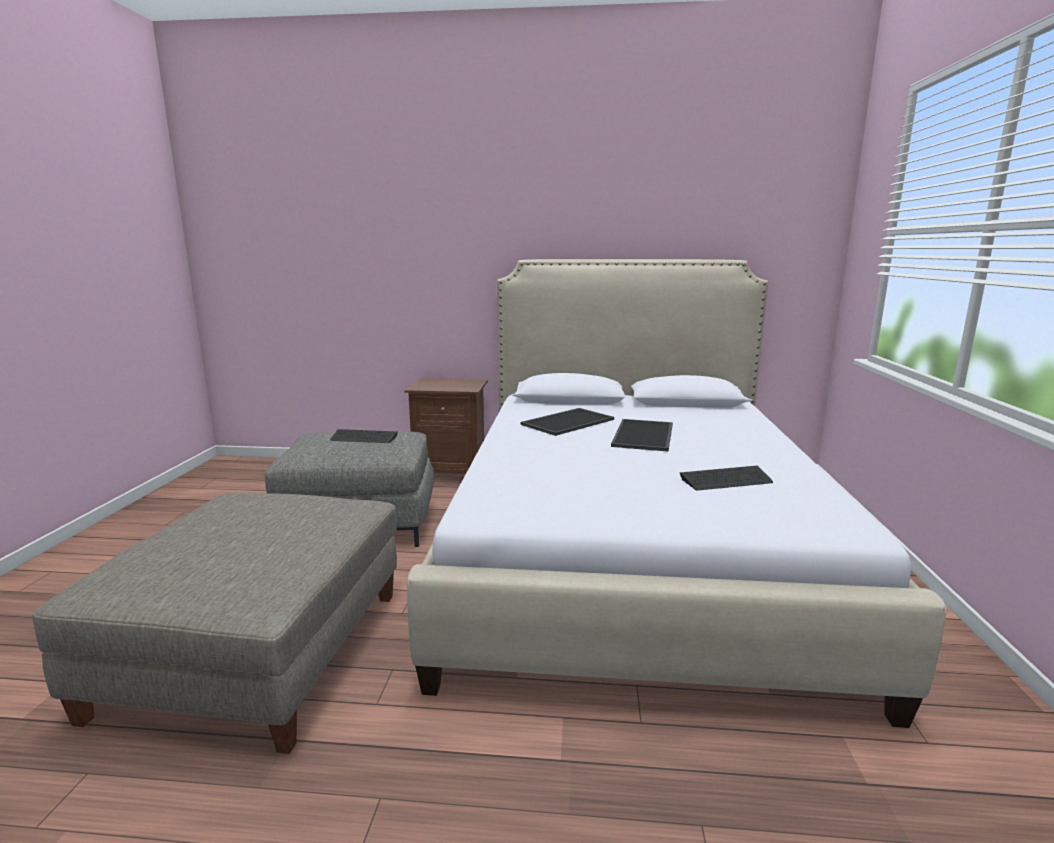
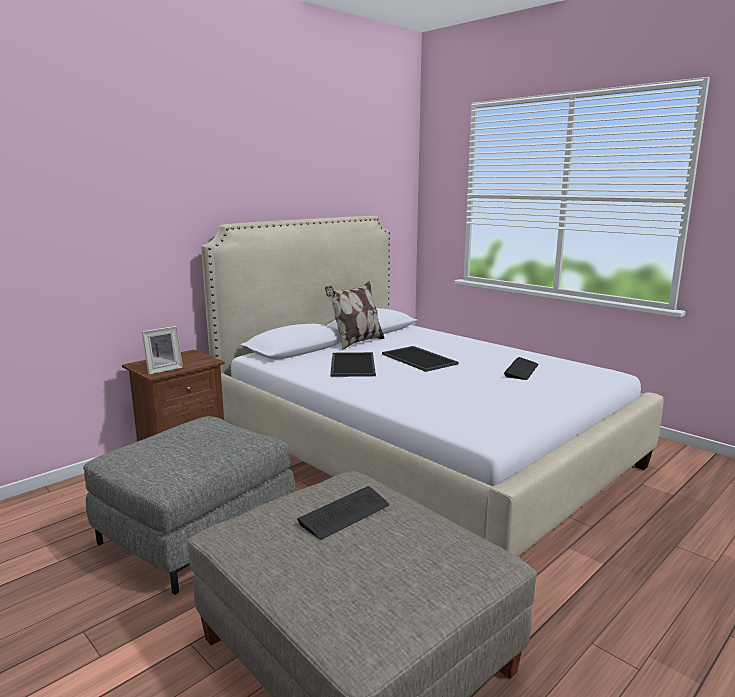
camera: 50 degrees left, 0 degrees up
(364, 438) = (186, 437): keyboard -> keyboard (344, 514)
(428, 386) = (163, 369): none -> picture frame
(635, 407) = (356, 342): none -> pillow

